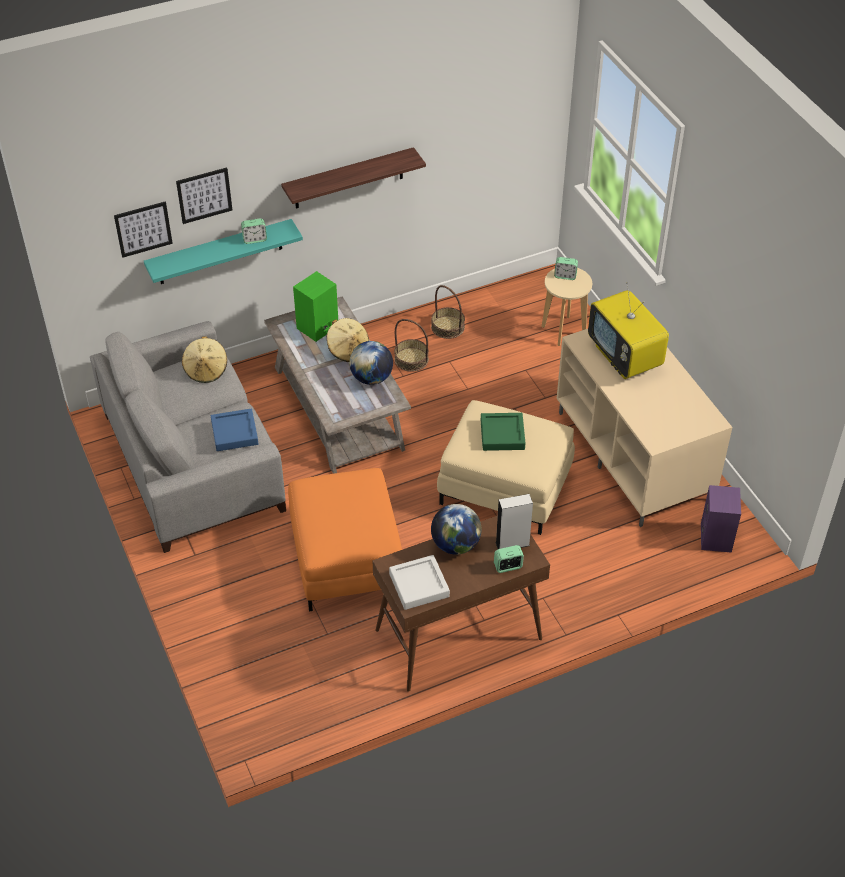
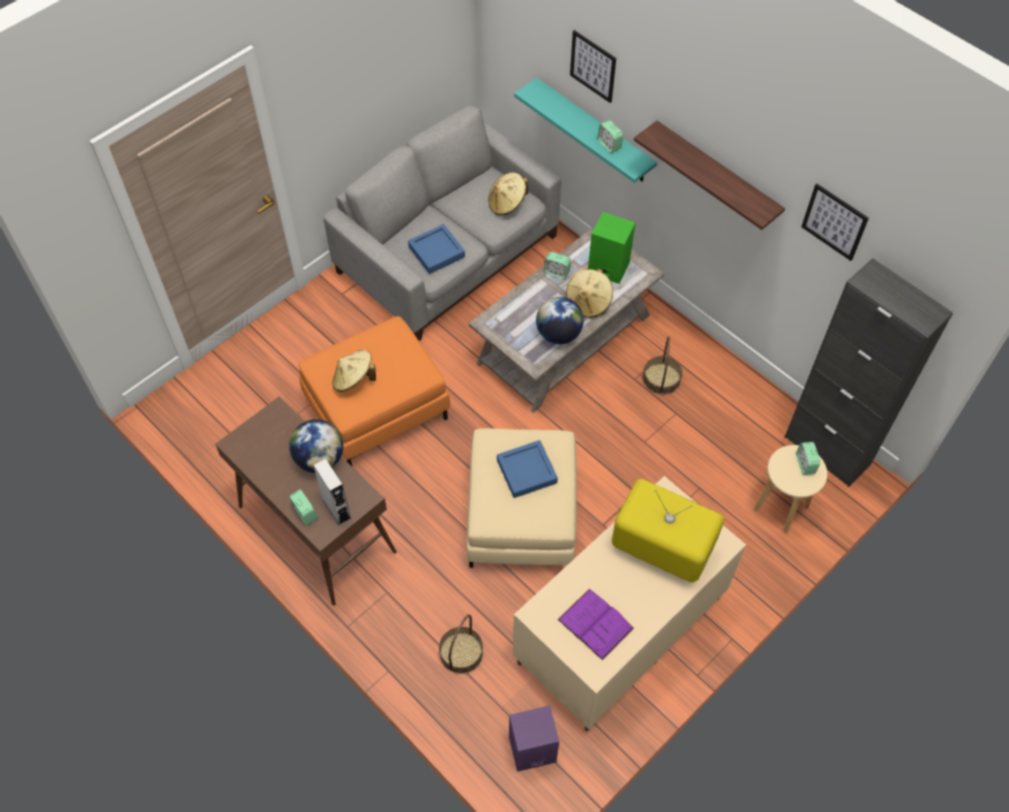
camera: 70 degrees right, 10 degrees up
(143, 229) = (541, 49): picture -> picture (834, 222)
(304, 360) = (556, 272): none -> alarm clock
(351, 527) = (354, 379): none -> beige hat
(419, 585) = (258, 443): grey tray -> none
(448, 327) = (726, 396): basket -> basket (461, 653)
(502, 435) = (526, 471): green tray -> blue tray
(524, 289) = (827, 450): none -> black cabinet
(625, 357) = (660, 548): television -> television turned 75 degrees clockwise
(676, 411) = (595, 624): none -> purple book

